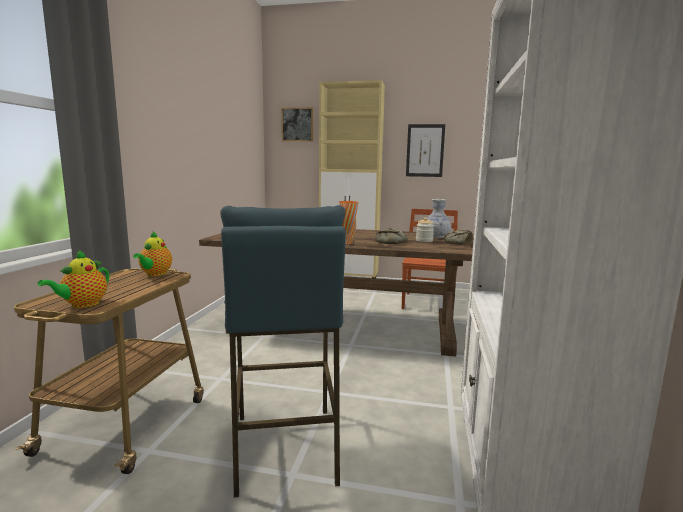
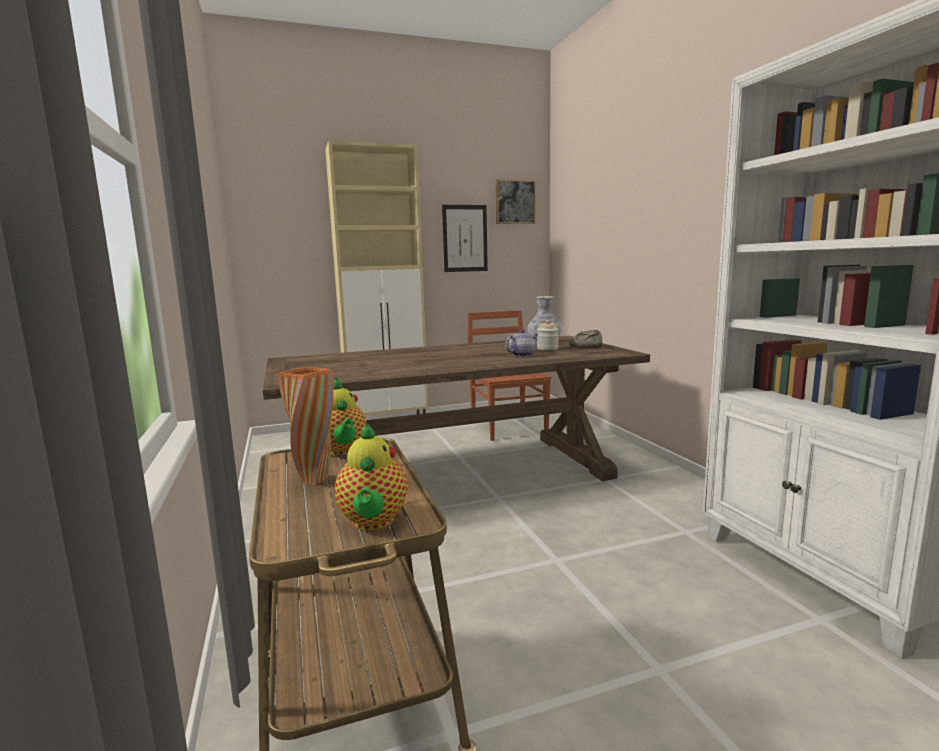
camera: 30 degrees left, 0 degrees up
(284, 448) = (608, 644): blue stool -> none
(297, 124) = (284, 202): picture -> picture (515, 202)
(347, 243) = (481, 363): orange vase -> orange vase (314, 480)
(391, 242) = (522, 355): bread -> teapot

